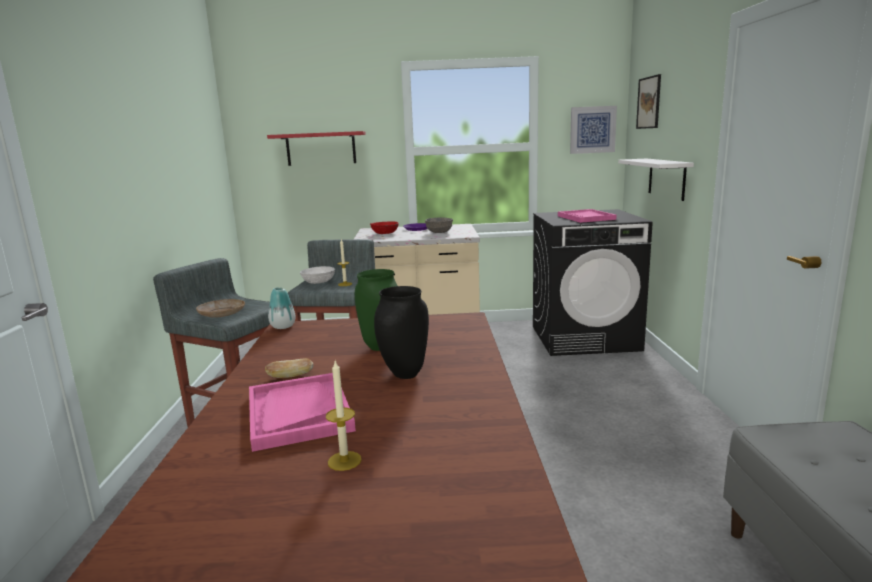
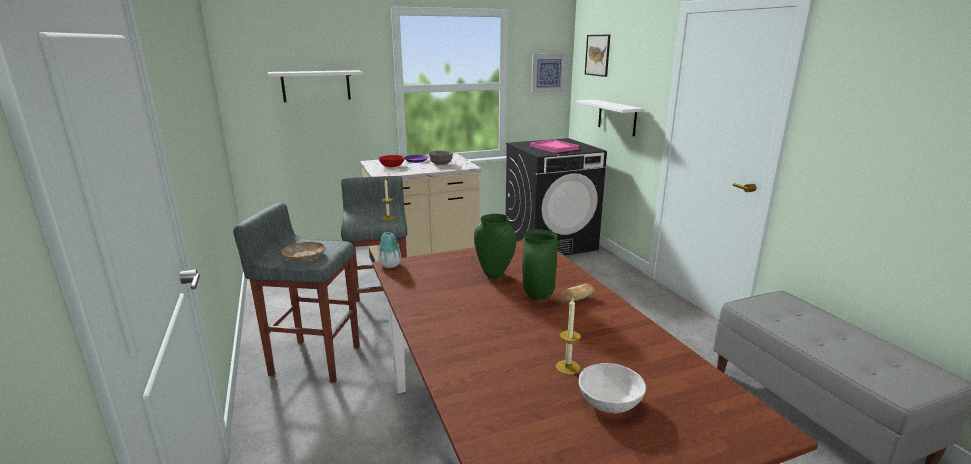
camera: 20 degrees left, 5 degrees up
(290, 376) = (451, 309): bread -> bread (578, 299)
(298, 412) = (493, 337): pink tray -> none
(319, 282) = (361, 217): white bowl -> white bowl (611, 402)
(321, 148) = (316, 86): red shelf -> white shelf
(405, 375) = (539, 297): black vase -> green vase

